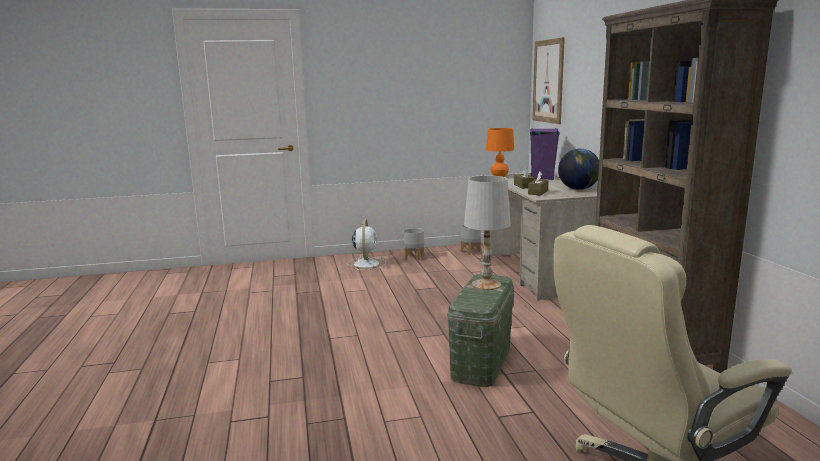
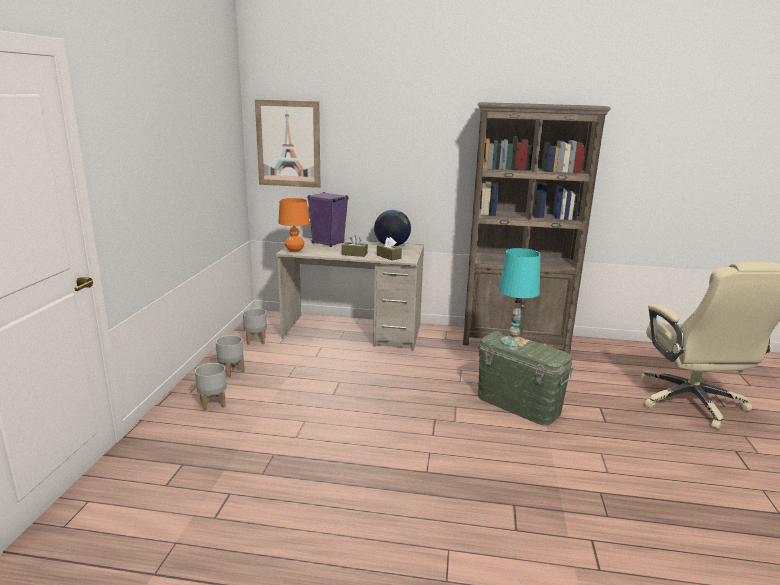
camera: 70 degrees left, 5 degrees up
(366, 263) = (212, 403): white fan -> grey planter
(486, 284) = (513, 341): white table lamp -> turquoise table lamp

